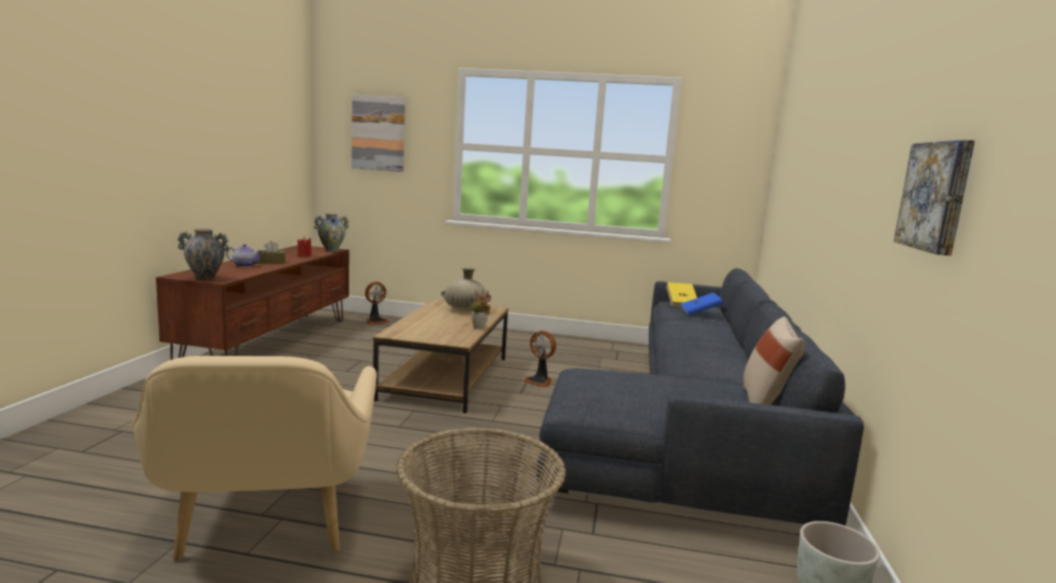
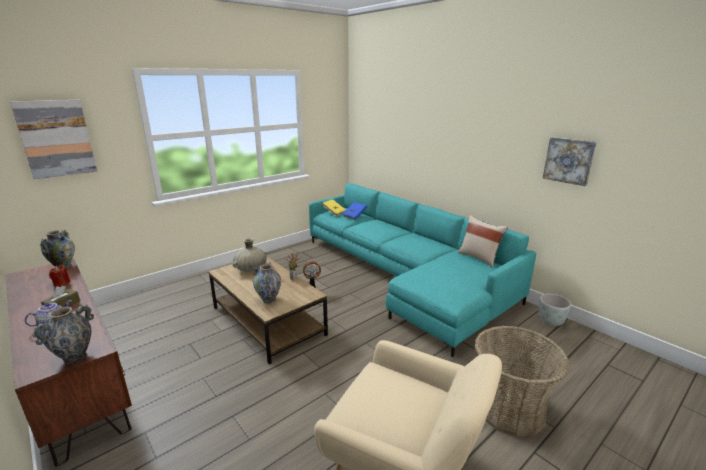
camera: 50 degrees left, 10 degrees up
(375, 321) = (118, 308): fan -> none
(416, 329) = (268, 299): none -> vase
(694, 423) = (405, 276): grey sofa -> turquoise sofa

